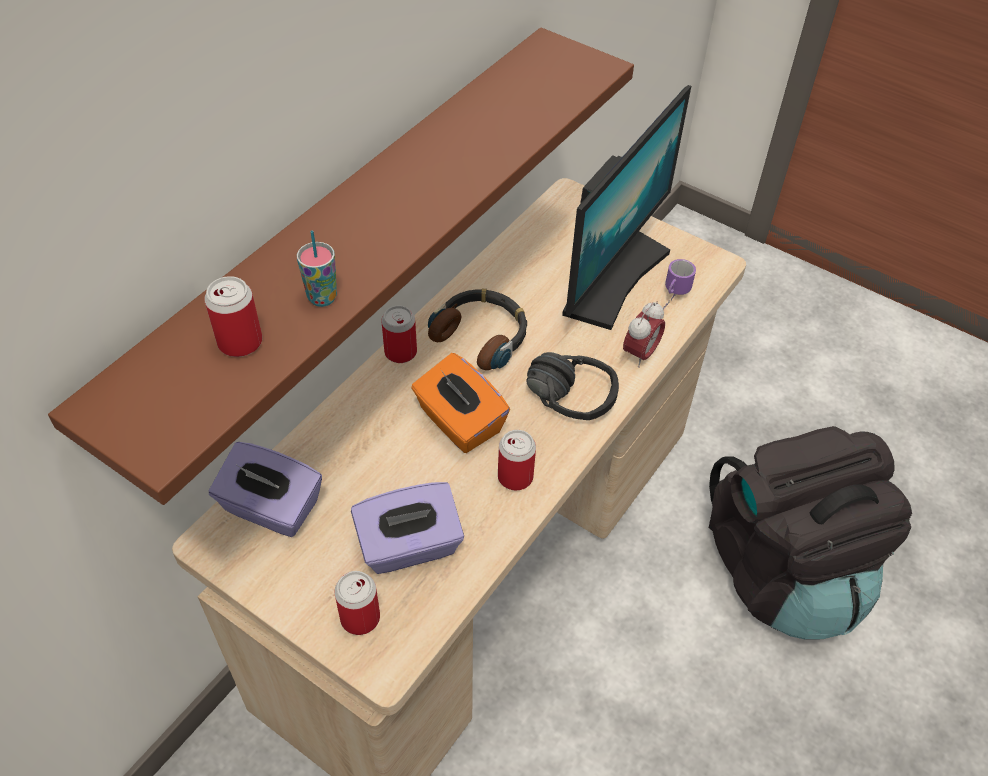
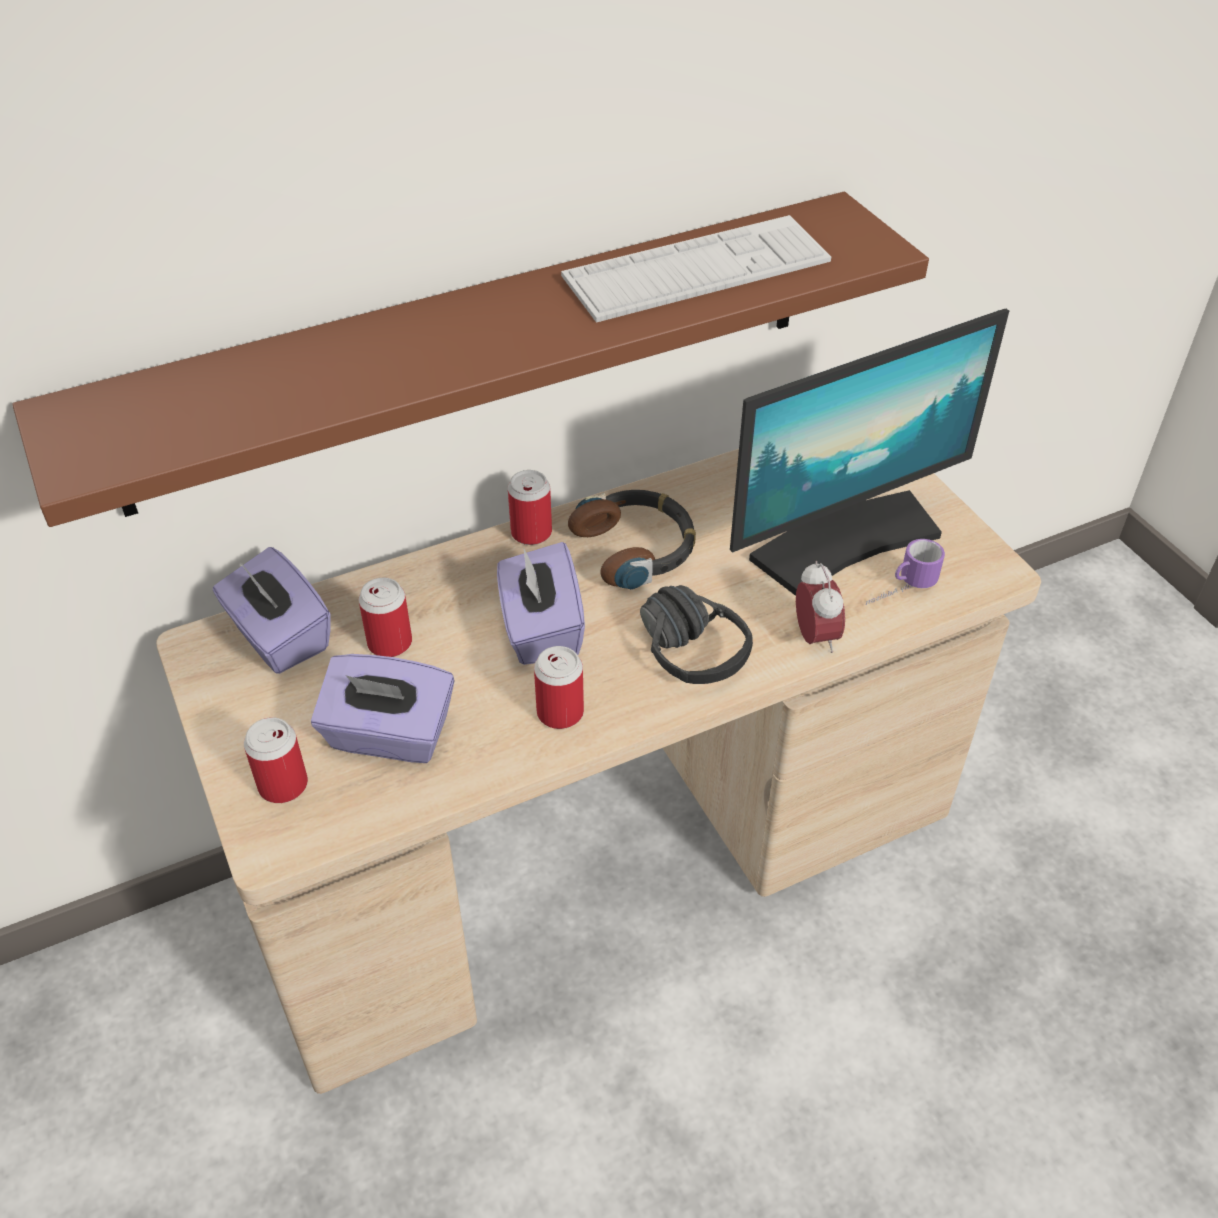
camera: 30 degrees right, 5 degrees down
(240, 342) = (236, 400): can -> can (390, 643)
(322, 298) = (353, 386): cup -> none
(459, 422) = (541, 629): orange tissue box -> purple tissue box
(493, 120) = (697, 270): none -> keyboard
(640, 354) = (815, 637): alarm clock -> alarm clock turned 75 degrees counterclockwise
(783, 570) = (985, 1046): black backpack -> none

